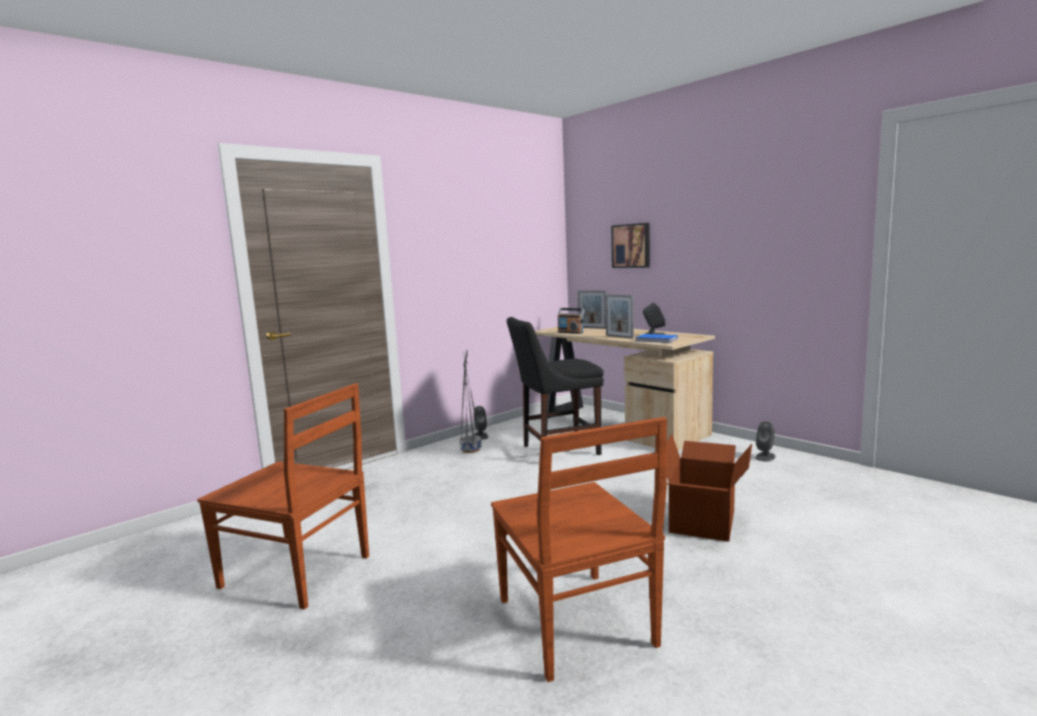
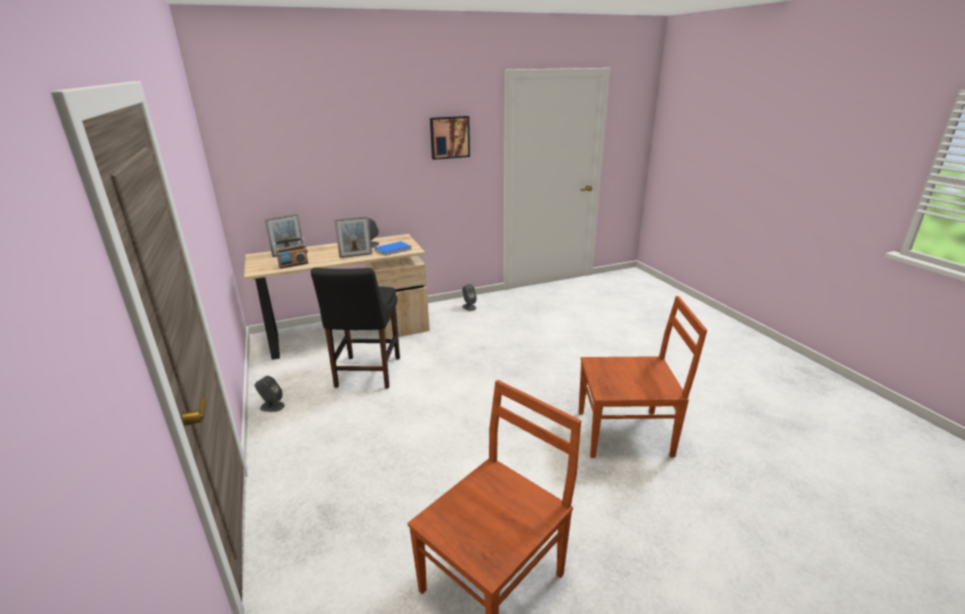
camera: 70 degrees left, 15 degrees up
(471, 449) = (303, 420): grey planter -> none
(631, 246) = (309, 165): picture -> picture (449, 137)
(704, 521) = (537, 356): cardboard box -> none

